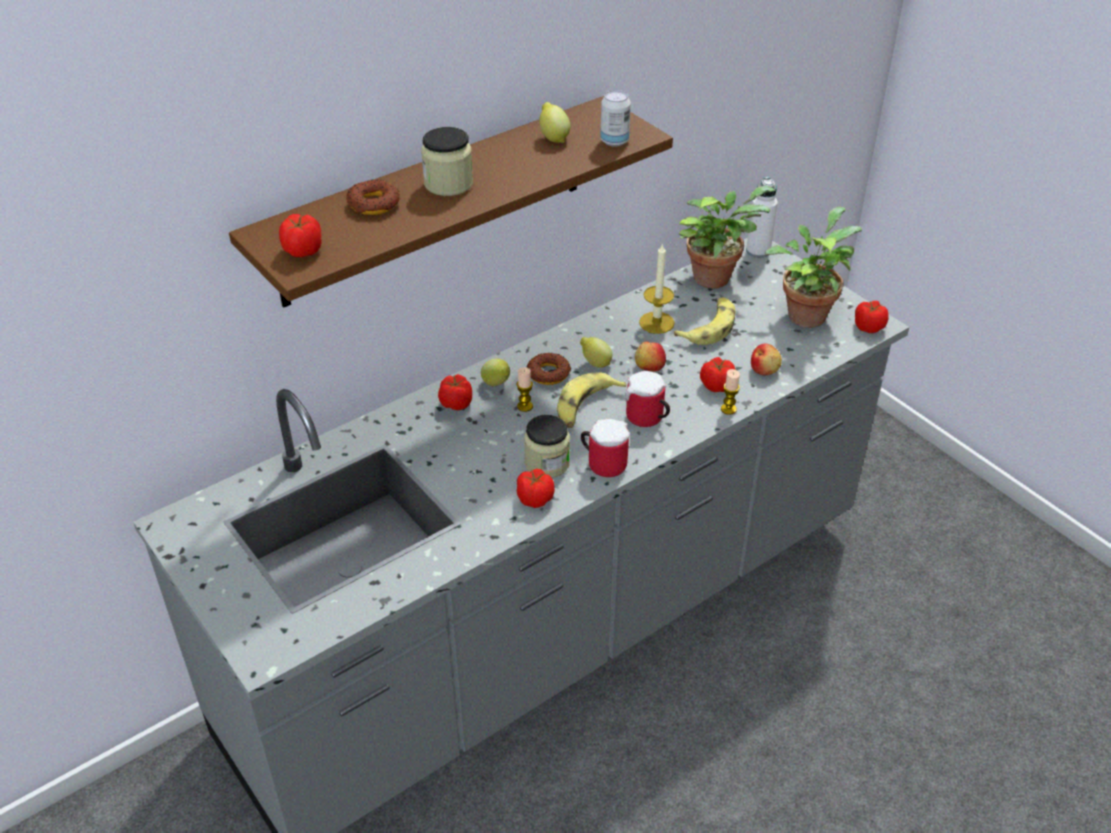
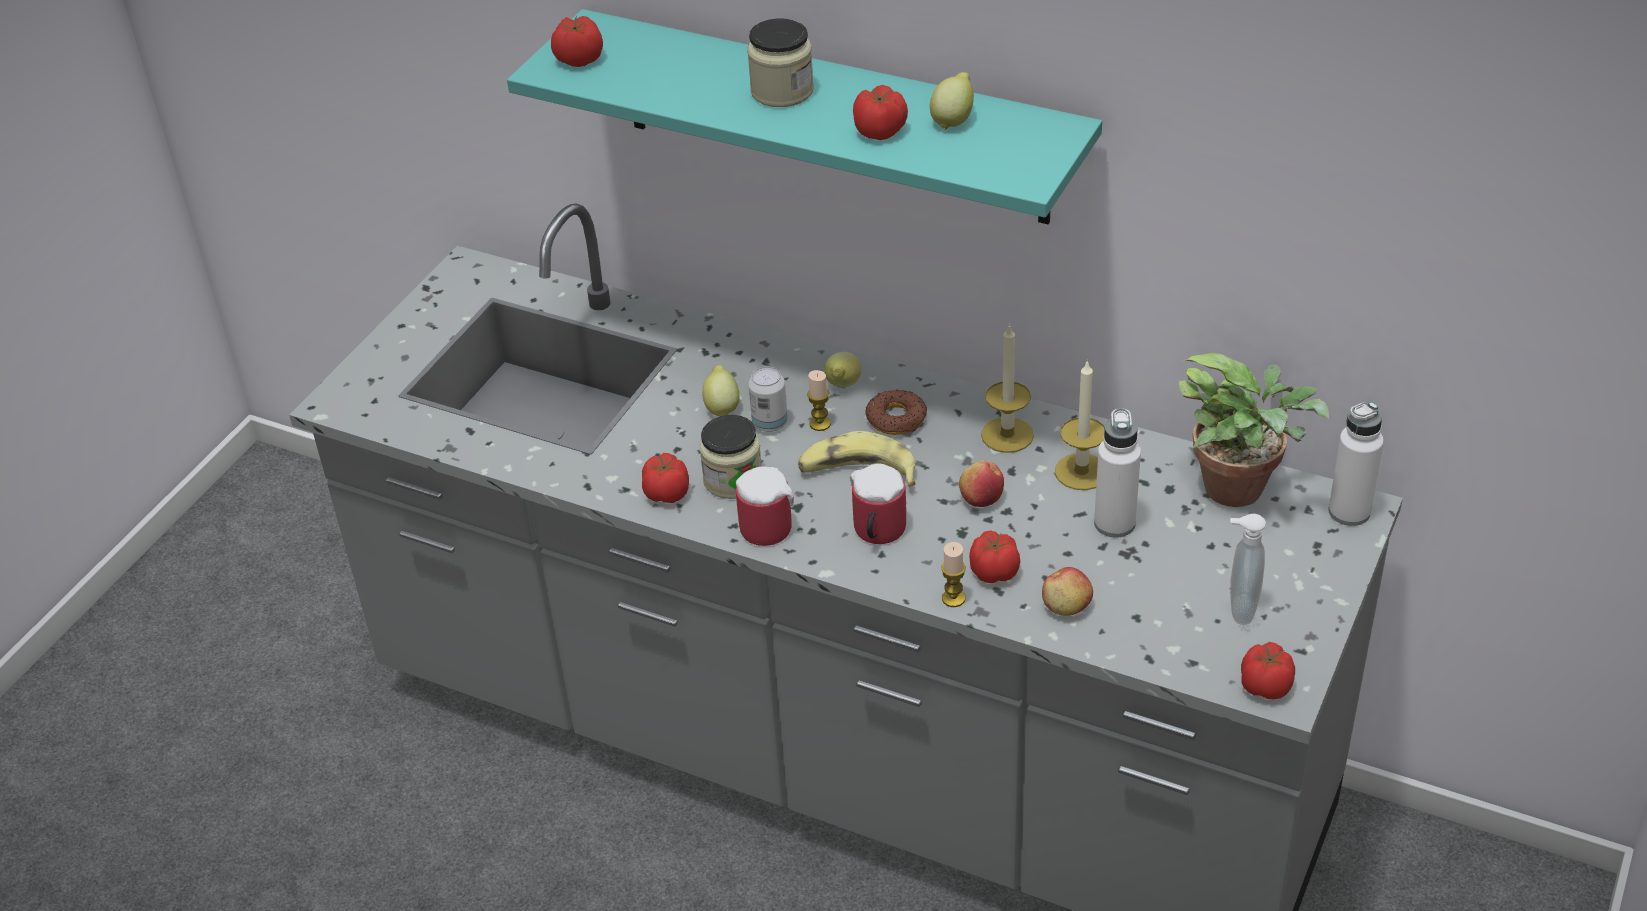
camera: 65 degrees right, 0 degrees up
(374, 204) = (700, 63): donut -> none
(434, 201) = (832, 117): brown shelf -> turquoise shelf
(456, 403) = (785, 370): tomato -> tomato (881, 131)
(595, 363) = (948, 449): lemon -> lemon (722, 407)
(601, 337) = (1007, 435): none -> candle
(614, 141) = (988, 164): can -> can (770, 423)
(709, 327) = (1114, 523): banana -> white bottle
(806, 313) = (1239, 609): potted plant -> soap dispenser

